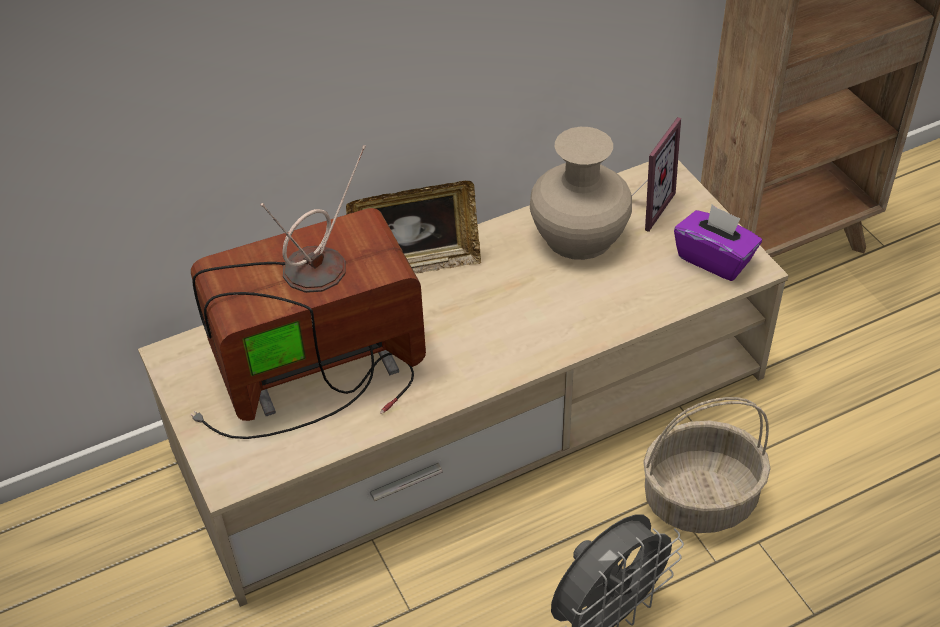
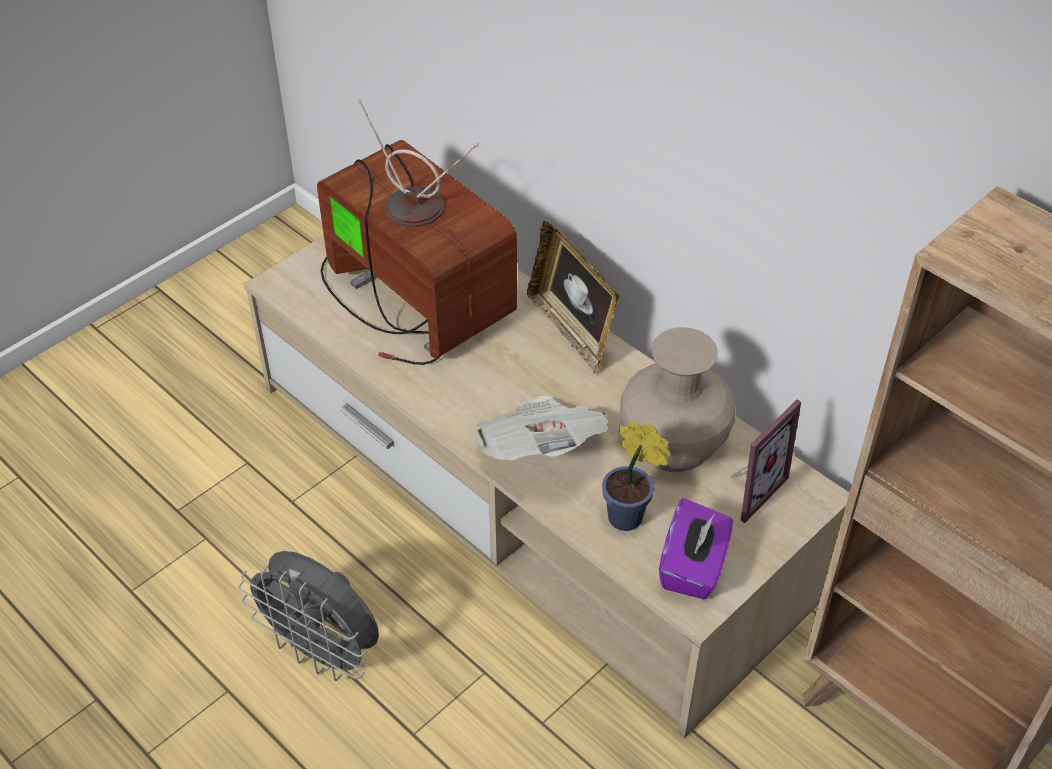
camera: 70 degrees right, 0 degrees up
(556, 321) = (540, 450): none -> newspaper
(645, 206) = (748, 489): picture frame -> picture frame turned 60 degrees counterclockwise
(653, 283) = (630, 519): none -> potted plant
(701, 498) = (490, 705): basket -> none

